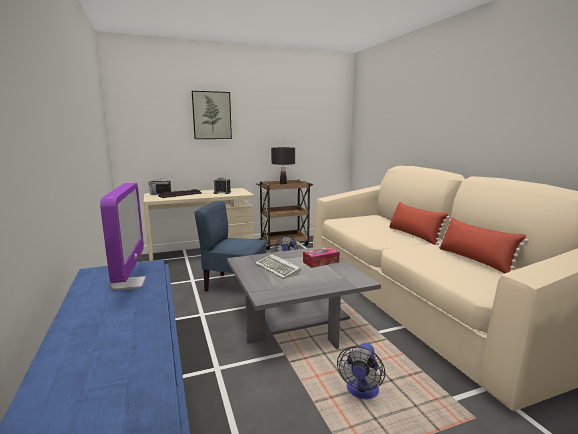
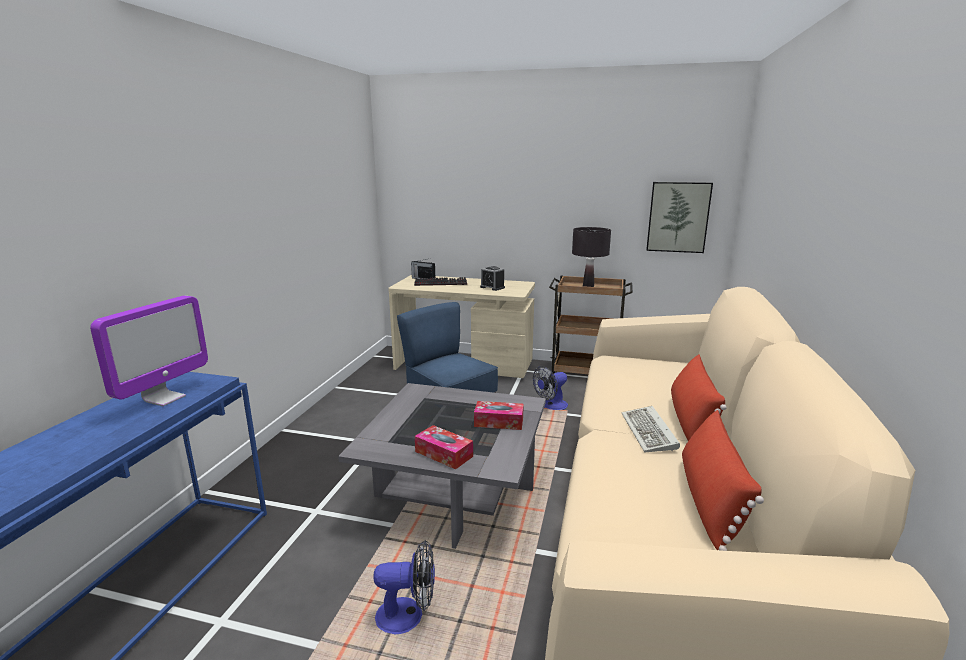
camera: 35 degrees right, 5 degrees up
(212, 115) = (498, 177): picture -> picture (678, 217)
(278, 269) = (435, 415): keyboard -> keyboard (650, 433)
(320, 284) = (444, 454): none -> tissue box
(361, 393) = (408, 615): fan -> fan turned 150 degrees counterclockwise

